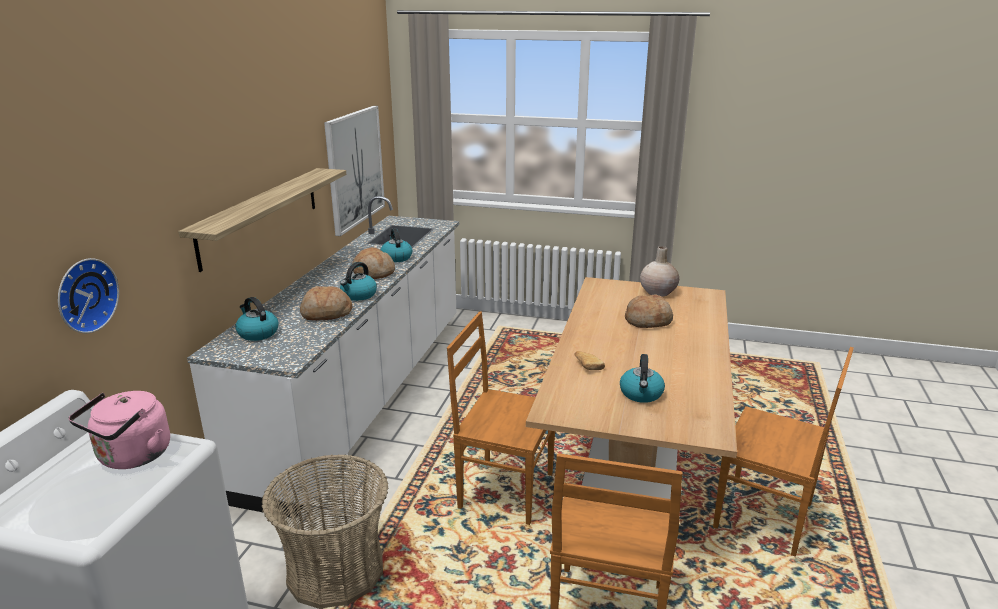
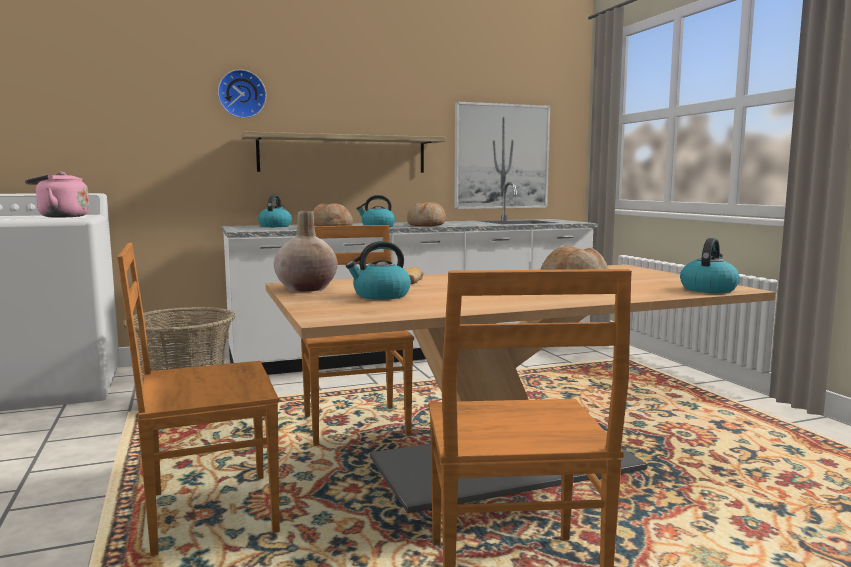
camera: 55 degrees right, 15 degrees down
(84, 295) = (142, 145): wall clock -> wall clock (241, 94)
(396, 257) = (470, 224): kettle -> kettle (708, 289)
(658, 292) = (668, 278): beige vase -> beige vase (307, 288)

